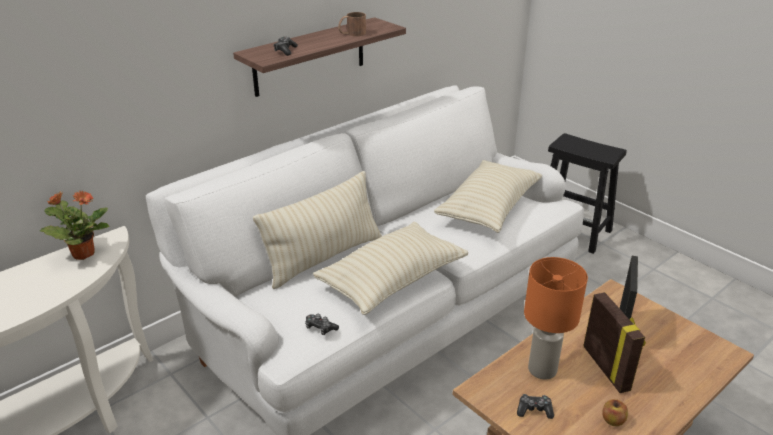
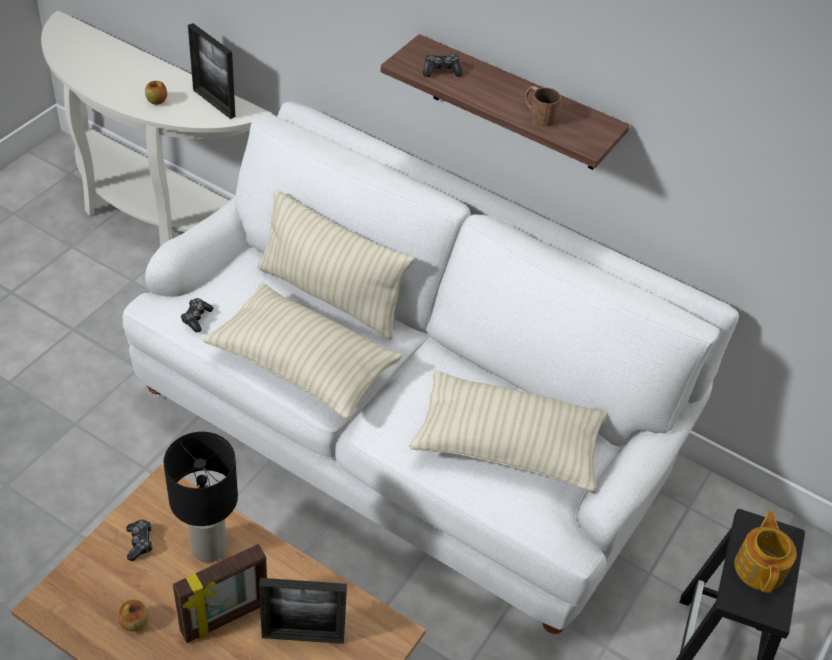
camera: 70 degrees right, 15 degrees up
(47, 287) = (157, 101): none -> apple
(83, 253) = (214, 103): potted plant -> picture frame
(542, 369) = (210, 548): orange table lamp -> black table lamp
(587, 148) = (760, 567): none -> teapot

